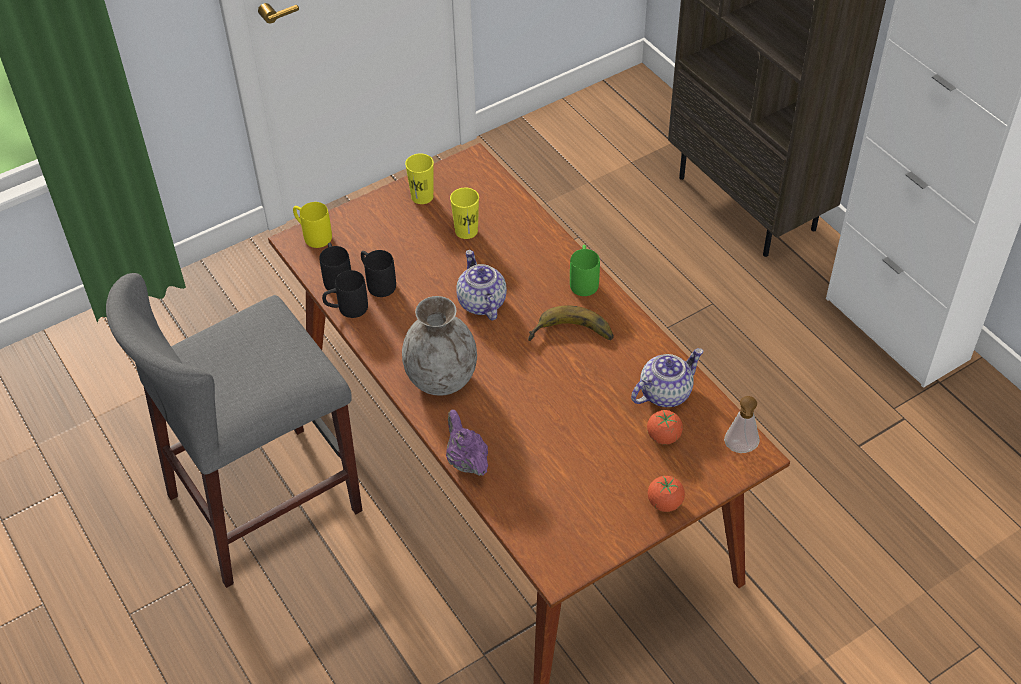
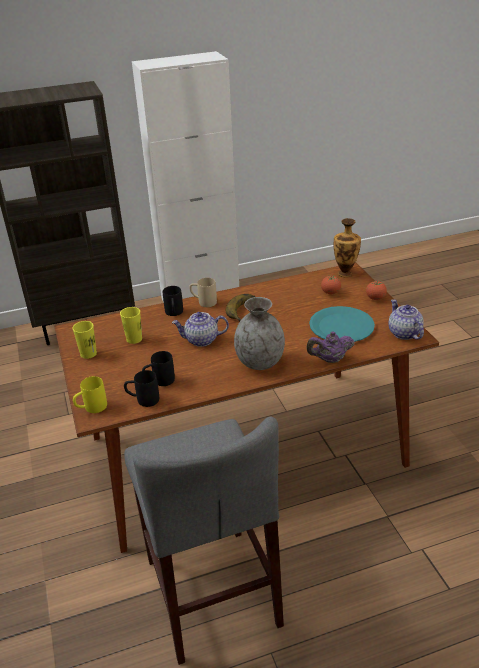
camera: 75 degrees left, 15 degrees down
(346, 309) = (177, 398): black mug -> black mug (174, 313)
(561, 464) = (341, 326): none -> turquoise plate
(584, 280) = (203, 302): green mug -> beige mug
(665, 392) = (299, 288): teapot -> teapot (403, 333)
(740, 450) = (345, 273): soap dispenser -> vase

